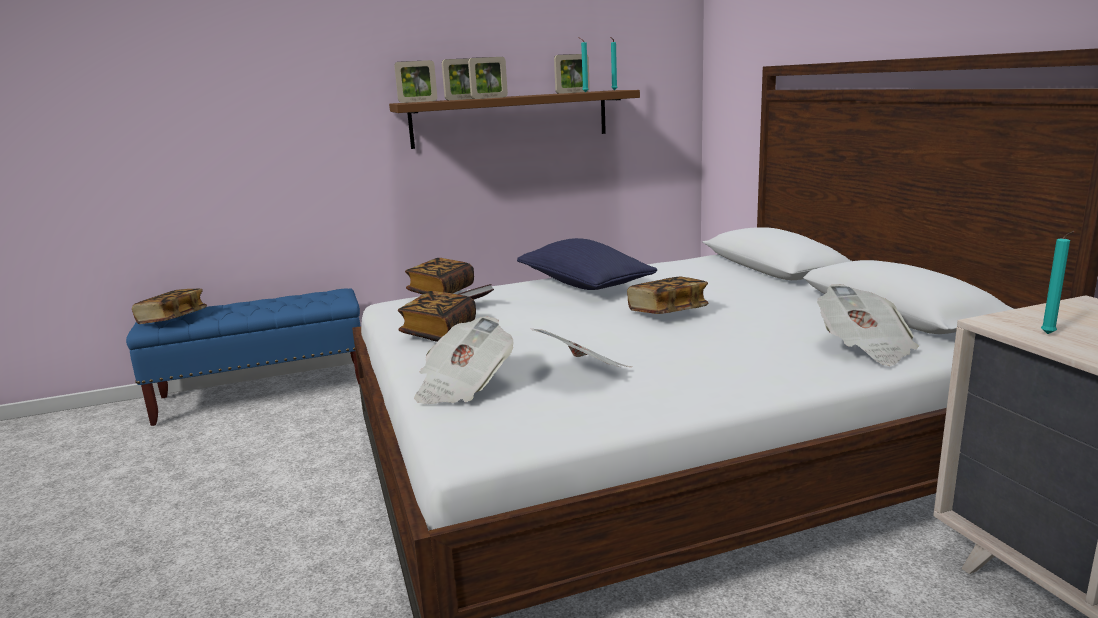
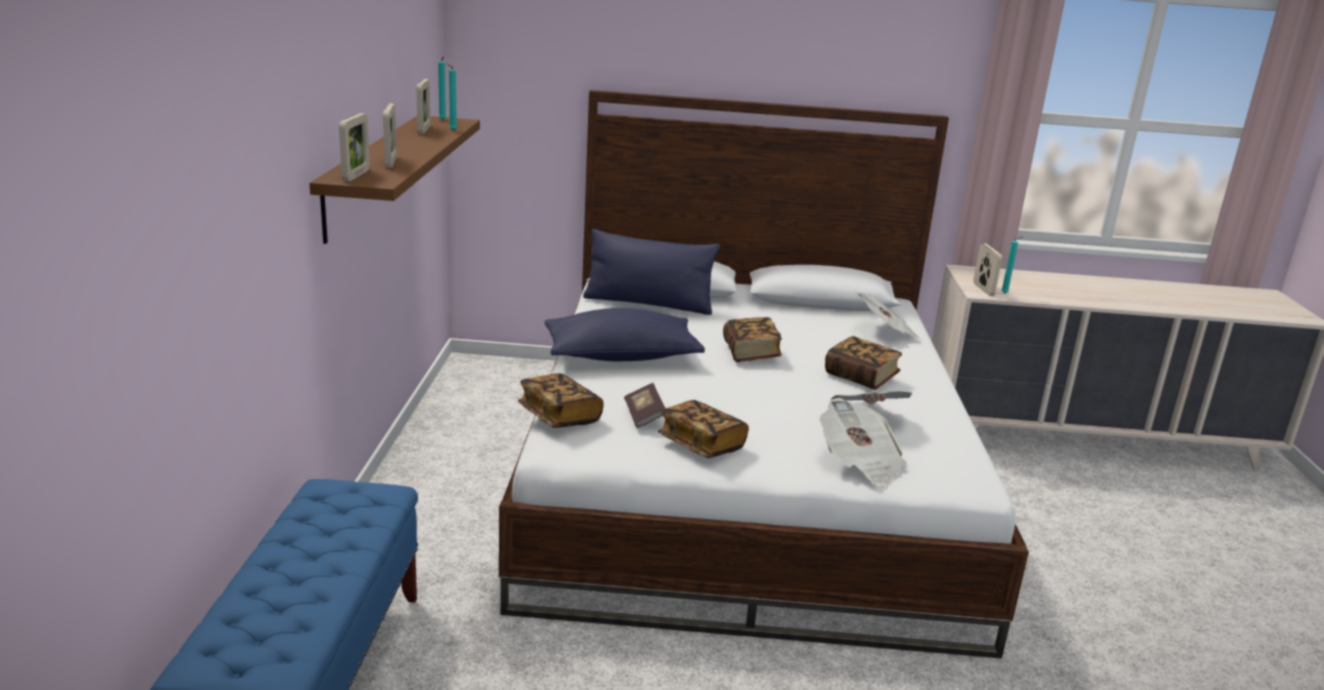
camera: 70 degrees left, 5 degrees up
(172, 319) = (269, 642): book -> book (861, 377)
(489, 98) = (416, 156): picture frame -> picture frame (983, 289)
(720, 269) = (648, 304): none -> blue pillow

